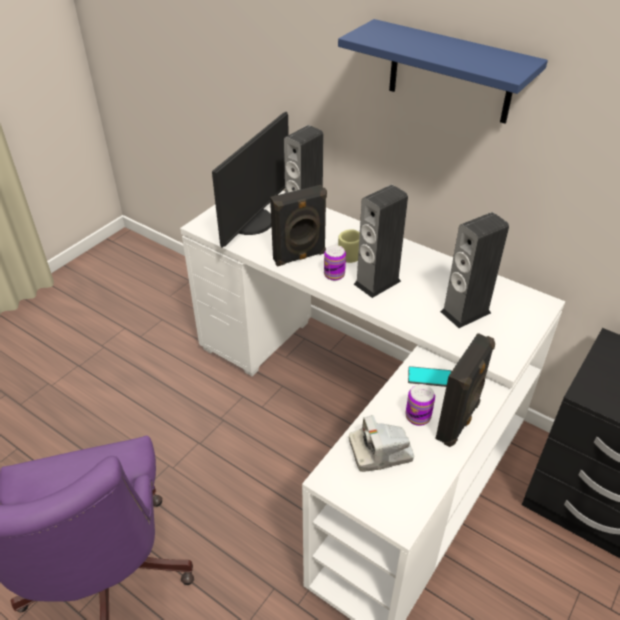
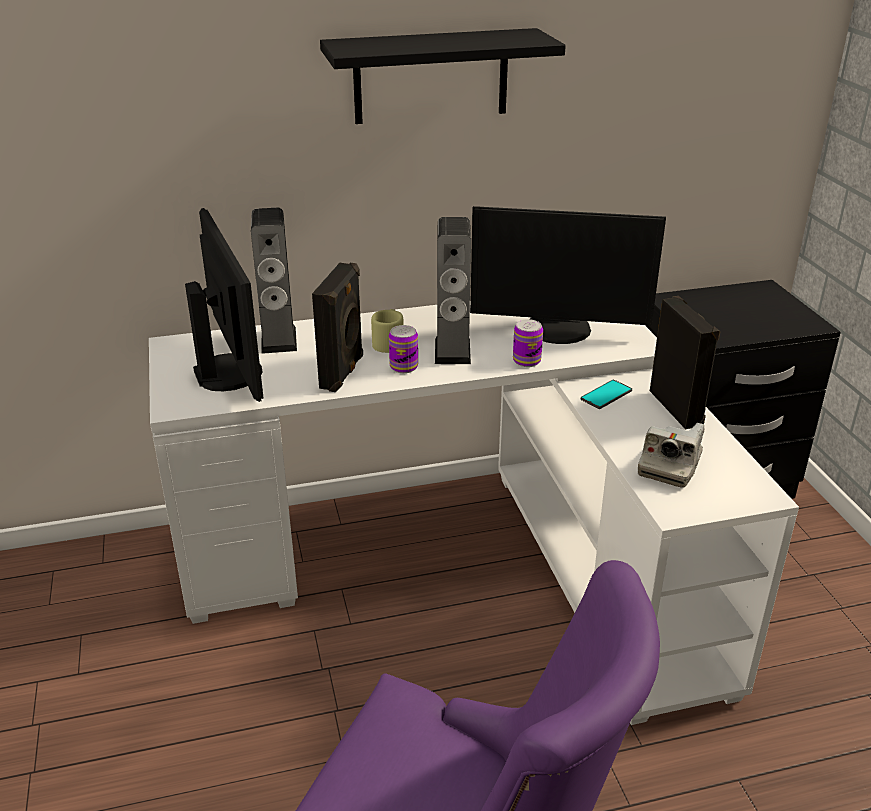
camera: 50 degrees left, 10 degrees down
(418, 416) = (648, 425): can -> can (526, 361)
(450, 72) = (431, 76): blue shelf -> black shelf
(465, 312) = (558, 330): speaker -> monitor

